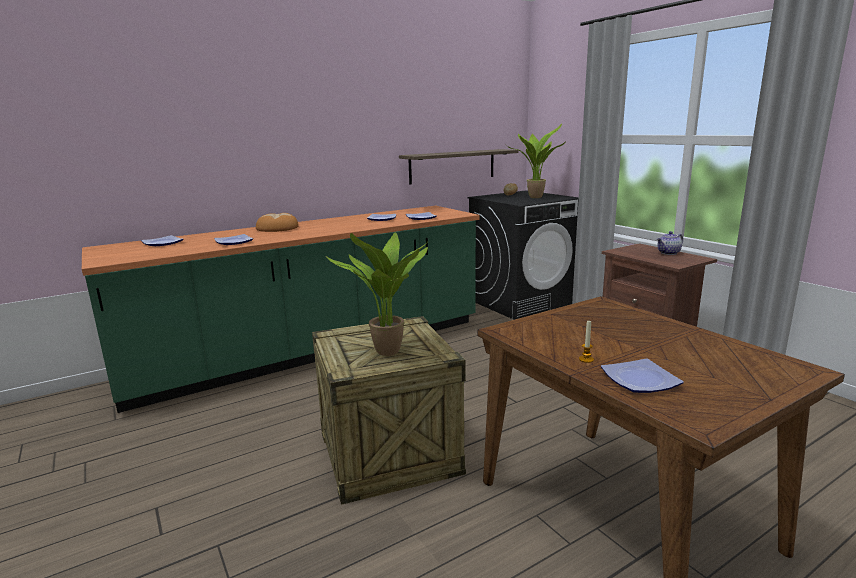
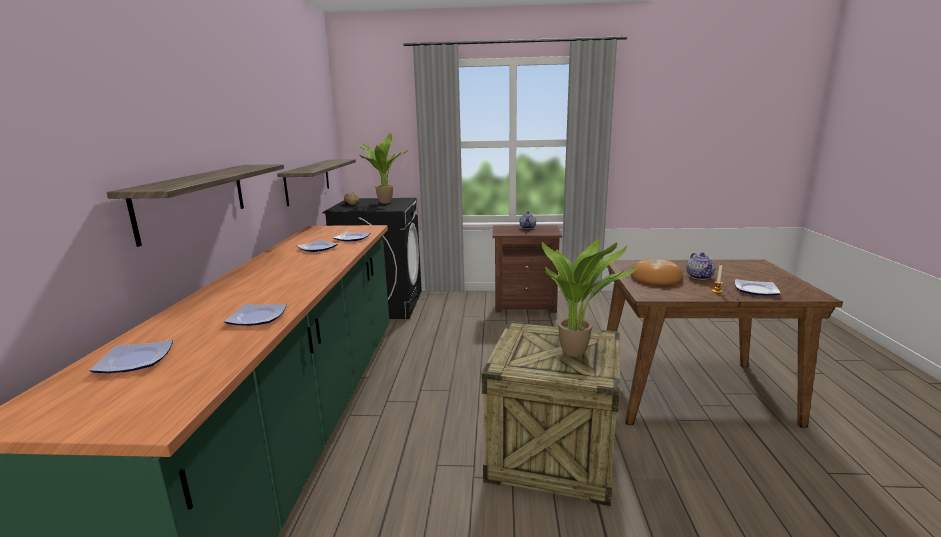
camera: 55 degrees left, 0 degrees up
(277, 228) = (234, 288): bread -> bread (655, 278)
(283, 165) = (194, 200): none -> shelf
(632, 344) = (700, 277): none -> teapot

